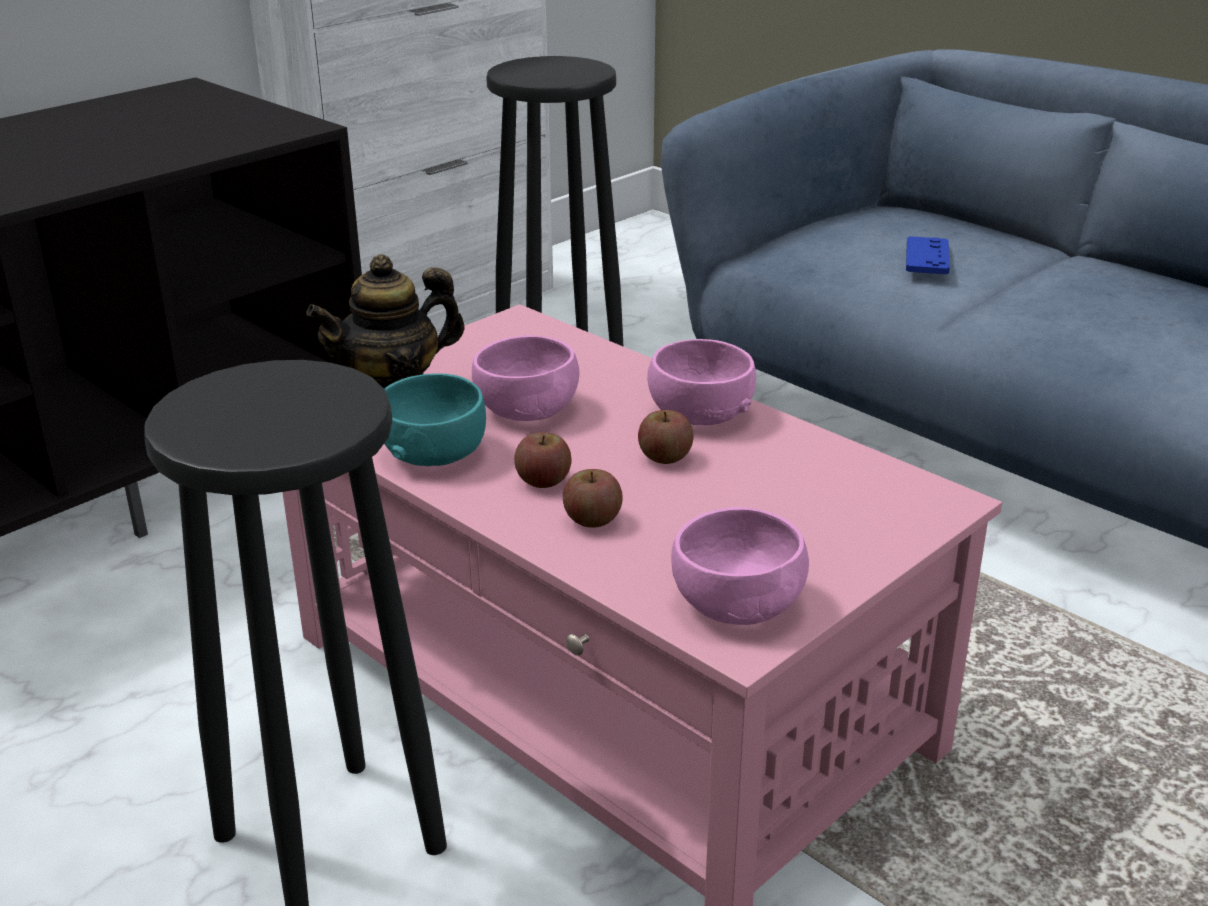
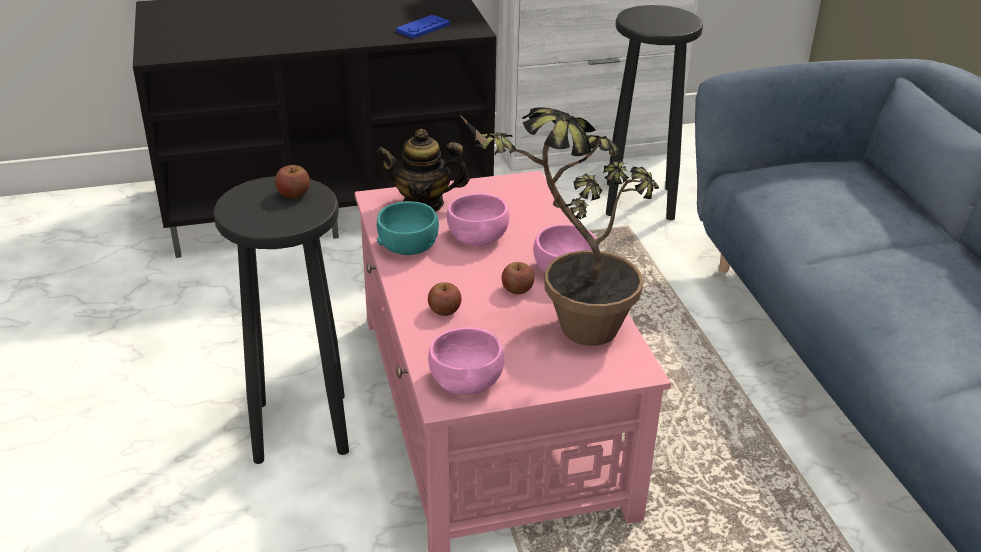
camera: 30 degrees right, 5 degrees up
(543, 481) = (443, 280): apple -> apple (293, 194)
(792, 483) = (567, 328): none -> potted plant
(927, 257) = (839, 211): blue game controller -> blue game controller (423, 28)

